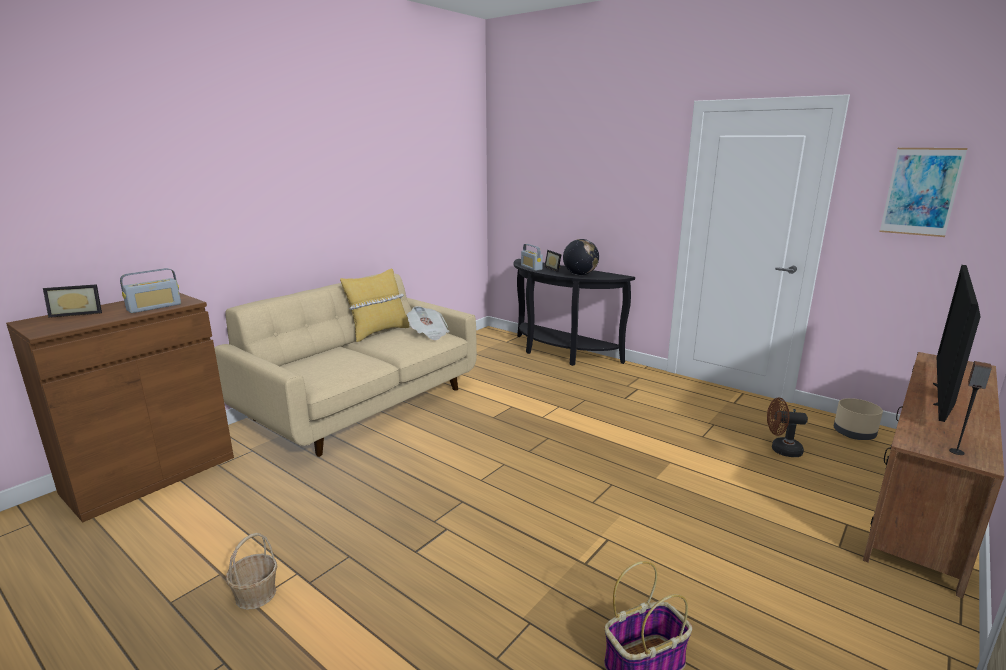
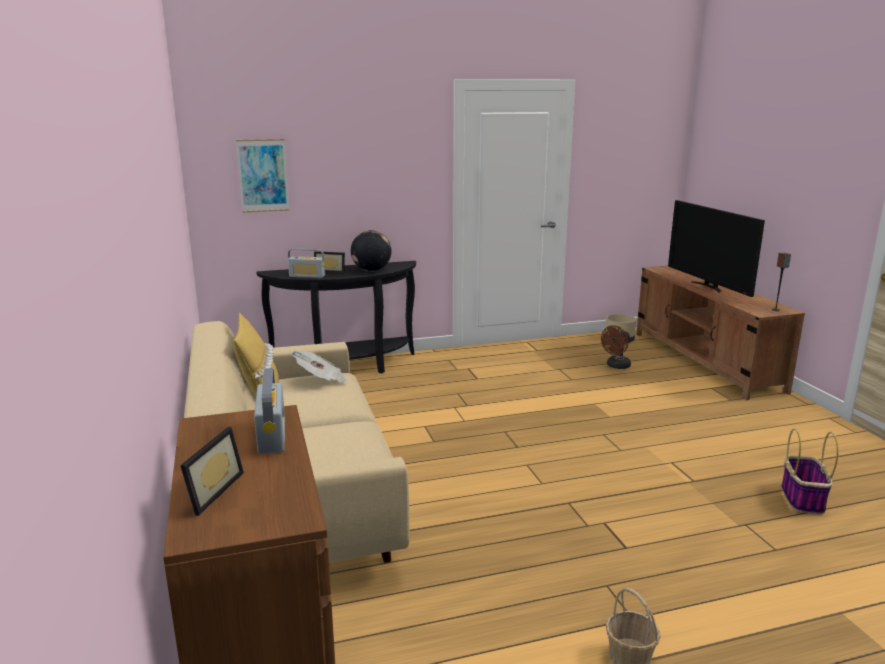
camera: 55 degrees left, 0 degrees up
(921, 192) = (623, 152): picture -> picture (263, 175)

